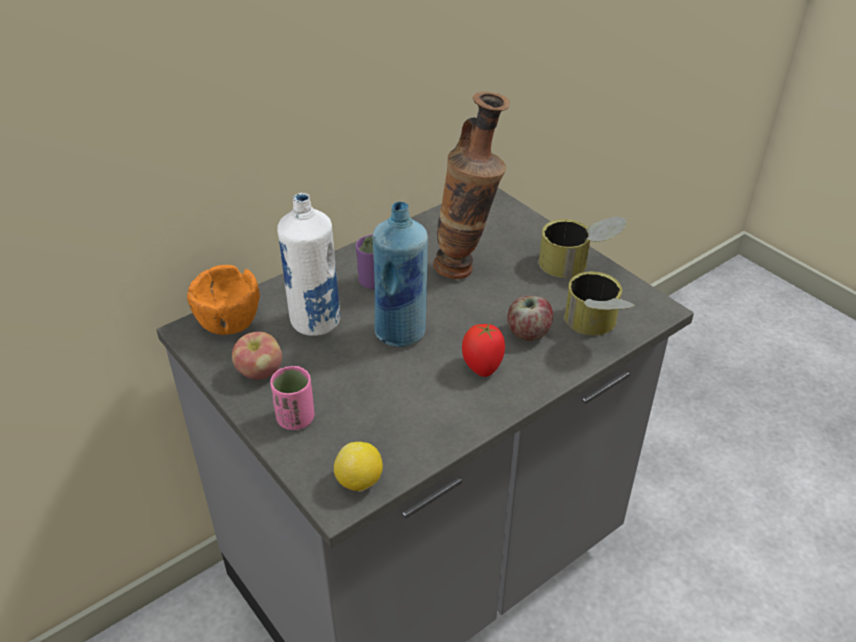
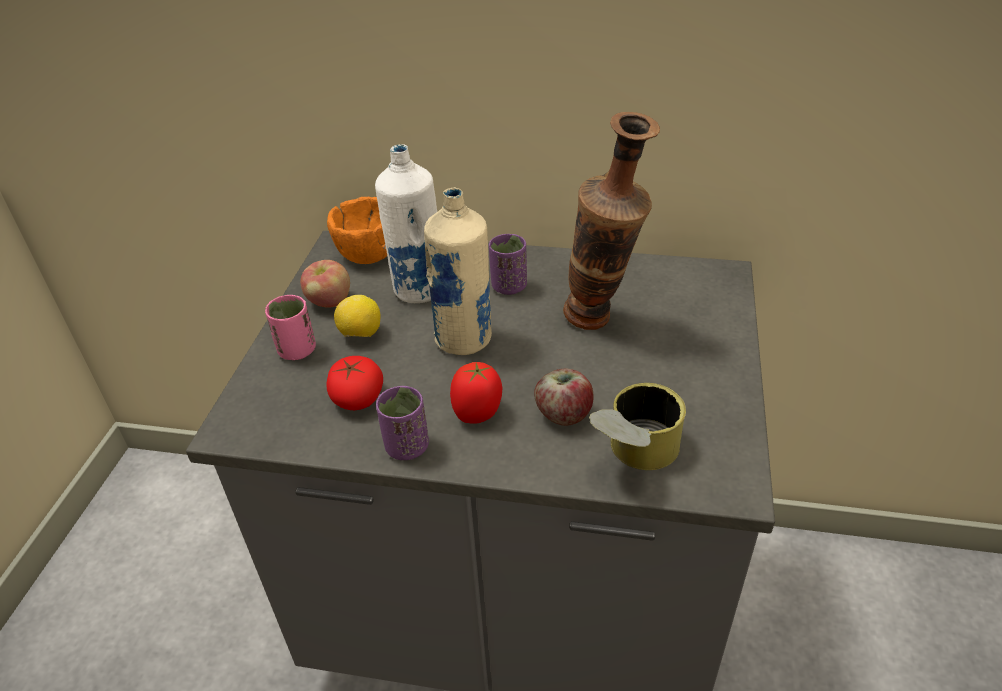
camera: 50 degrees right, 0 degrees up
(360, 482) = (259, 428): lemon -> lemon (360, 334)
(394, 414) = (357, 398): none -> tomato
(401, 332) = (464, 340): blue bottle -> beige bottle
(473, 416) = (407, 447): none -> purple cup
(577, 265) = (714, 388): can -> none

